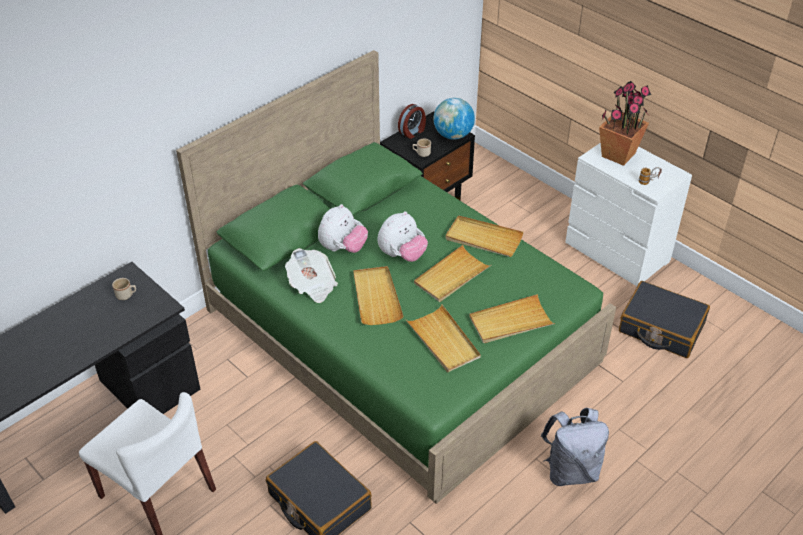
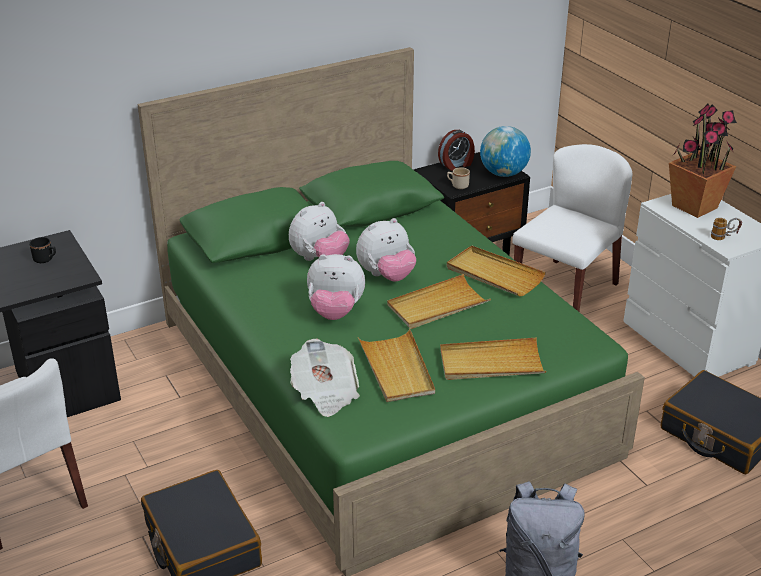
camera: 15 degrees right, 10 degrees down
(126, 295) = (46, 259): beige mug -> black mug
(312, 285) = (266, 289): newspaper -> newspaper (325, 393)
(376, 297) = (335, 312): beige tray -> plush toy
(512, 219) = (565, 289): none -> white chair

